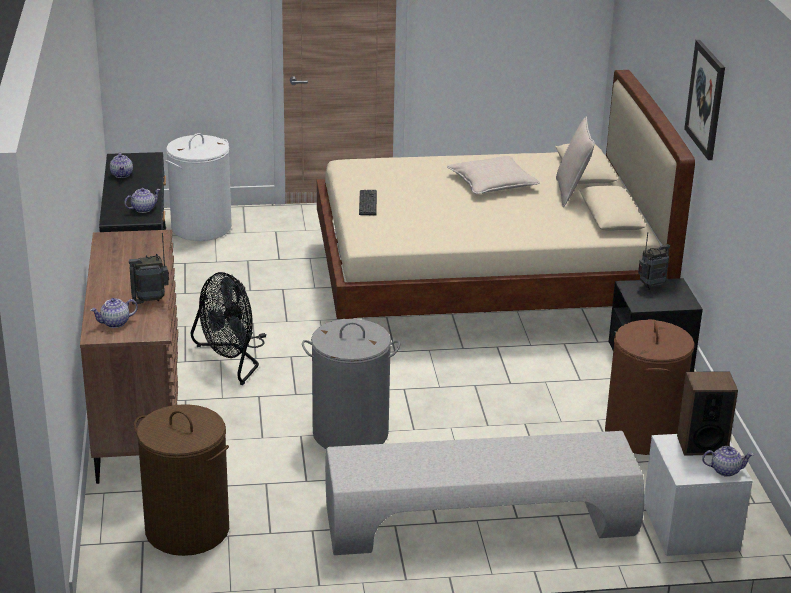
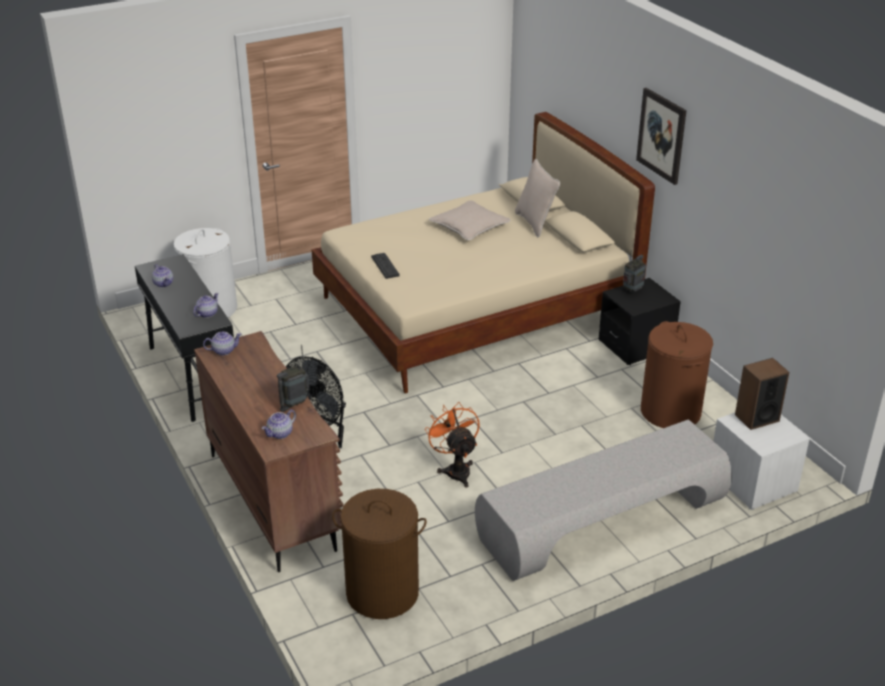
camera: 20 degrees left, 5 degrees up
(350, 434) = (455, 469): grey laundry basket -> orange fan
(725, 470) = (786, 434): teapot -> teapot (224, 350)

